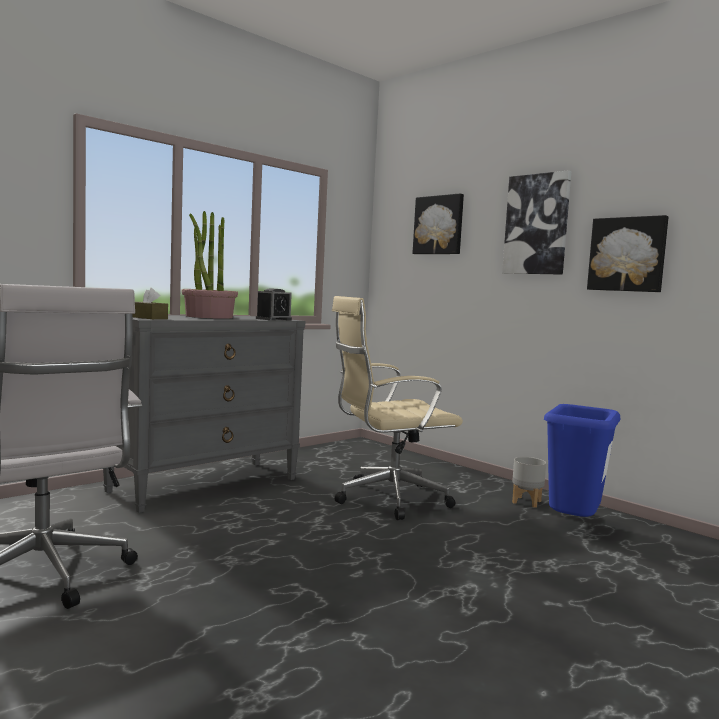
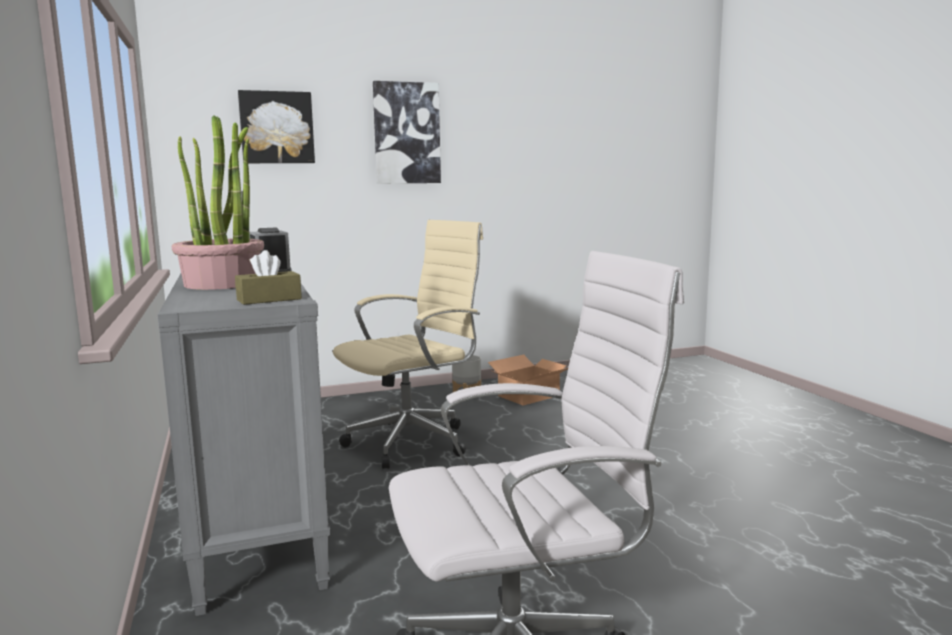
camera: 65 degrees left, 5 degrees up
(386, 499) = (414, 441): beige office chair -> beige office chair turned 135 degrees counterclockwise
(572, 527) = (529, 396): blue trash can -> cardboard box
(627, 254) = (494, 164): picture -> none

